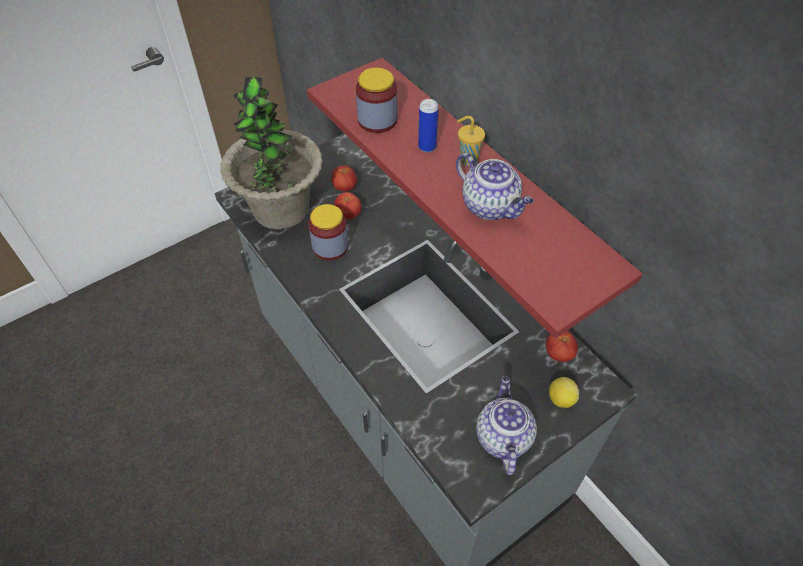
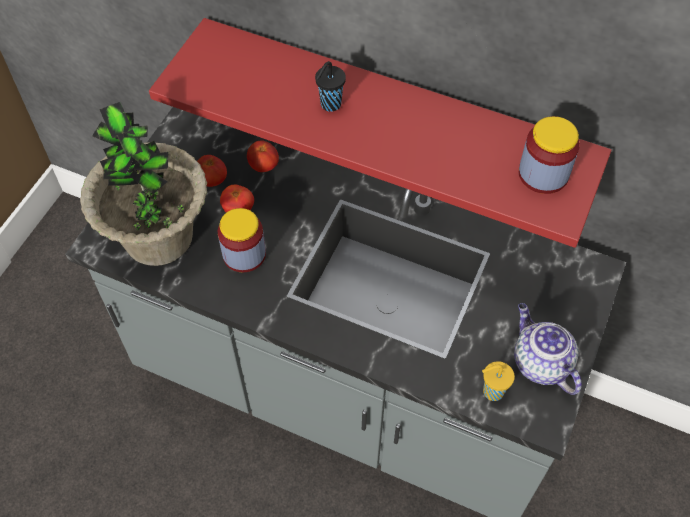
camera: 30 degrees left, 5 degrees up
(377, 120) = (256, 96): jar -> jar (543, 174)
(427, 147) = (329, 105): can -> black cup
(467, 160) = (379, 102): yellow cup -> yellow cup (491, 392)
(491, 207) = (437, 143): teapot -> none
(558, 354) = (538, 257): tomato -> tomato (263, 166)
(560, 399) = (566, 300): lemon -> none

